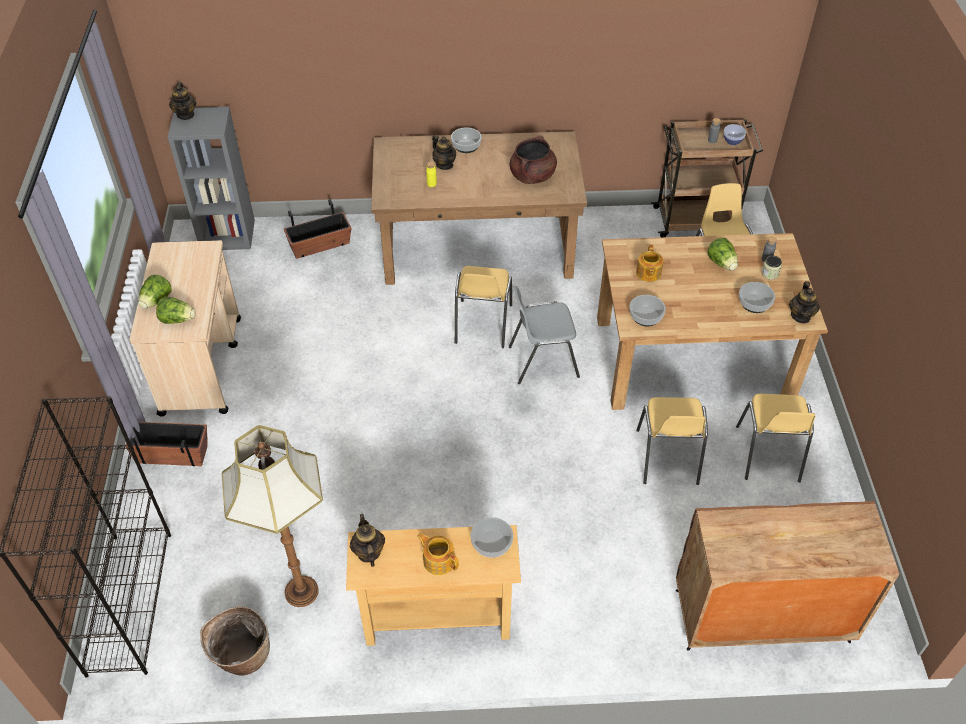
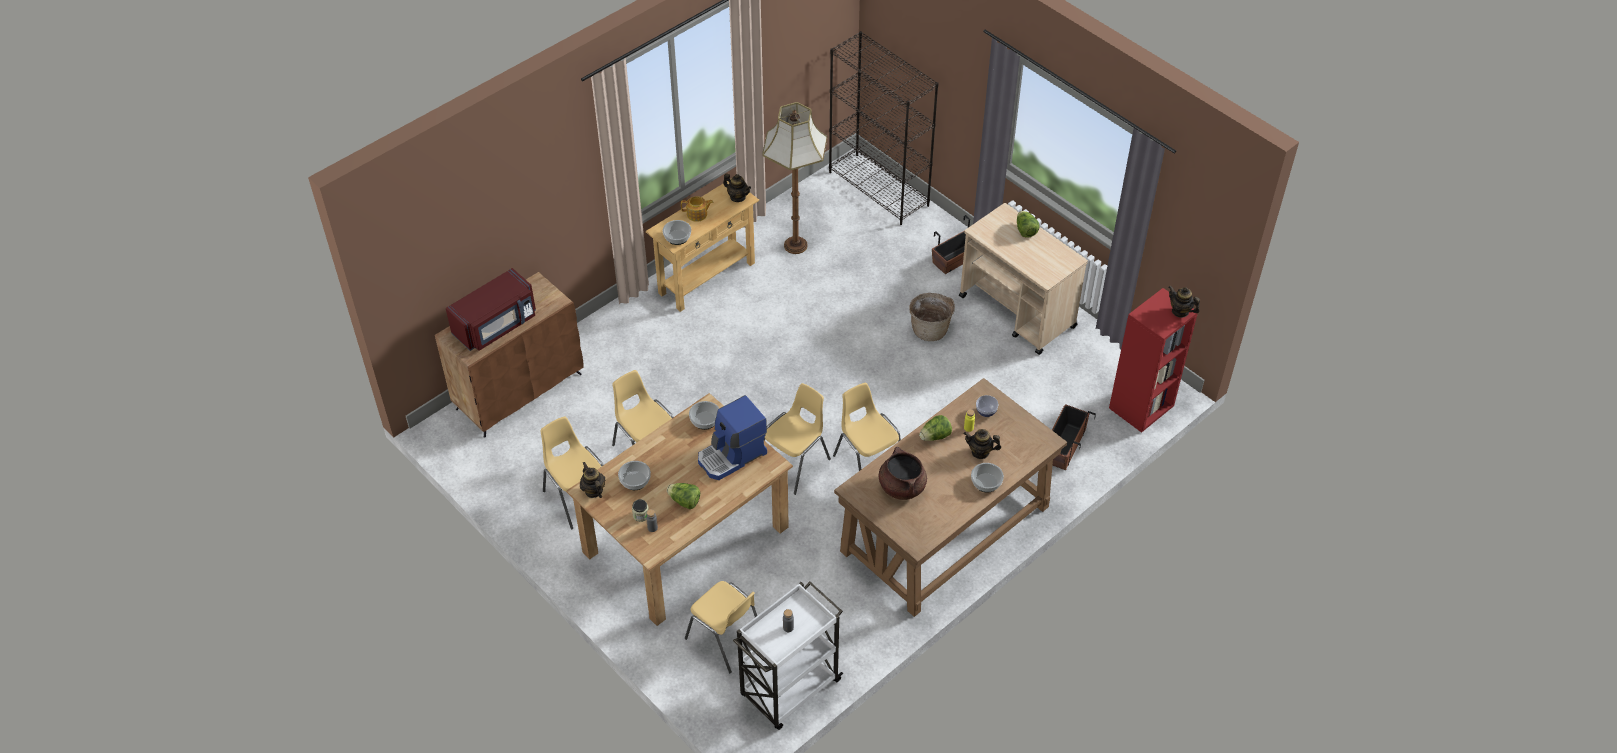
camera: 140 degrees right, 0 degrees up
(177, 319) = (996, 229): lettuce -> lettuce (935, 436)
(228, 235) = (1141, 407): grey bookcase -> red bookcase
(242, 656) = (791, 204): basket -> basket (930, 329)
(542, 361) = (795, 464): grey chair -> yellow chair
(648, 273) = (732, 456): teapot -> coffee machine
(695, 221) = (789, 689): brown cart -> white cart
(732, 141) = (769, 639): bowl -> bowl (986, 412)
(811, 536) = (496, 325): none -> red microwave

